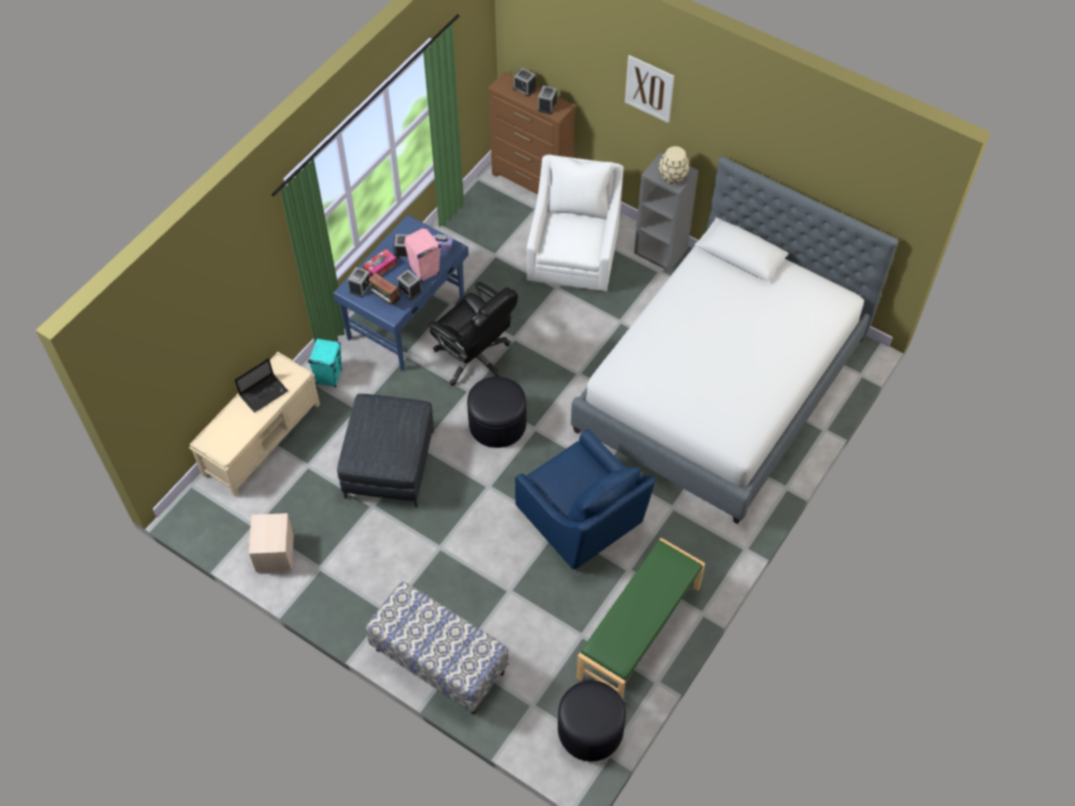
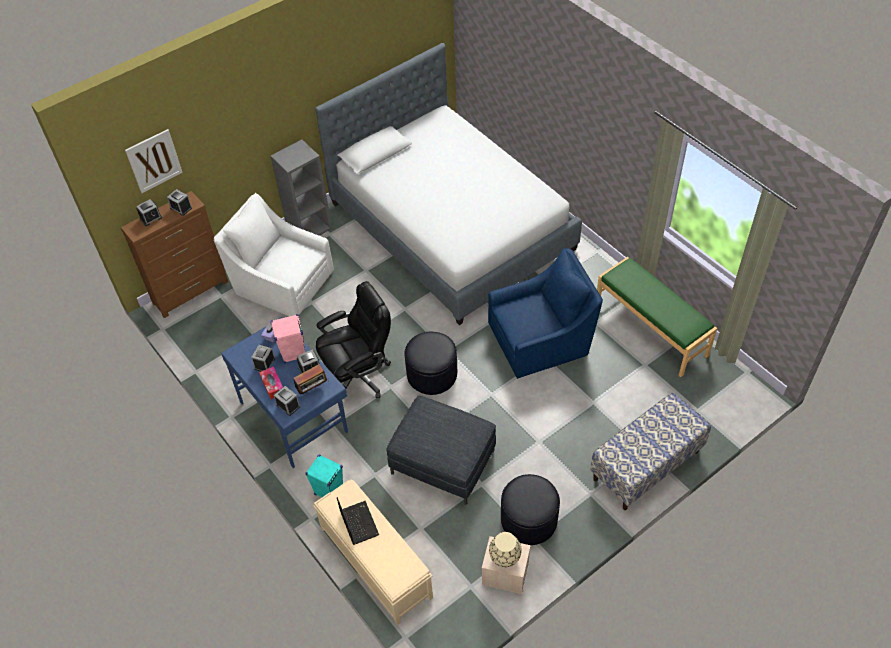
camera: 70 degrees left, 5 degrees down
(590, 730) = (725, 379): black ottoman -> black ottoman (529, 520)
(649, 88) = (241, 113): picture -> picture (154, 161)
(673, 177) = (300, 155): beige vase -> beige vase (504, 557)

